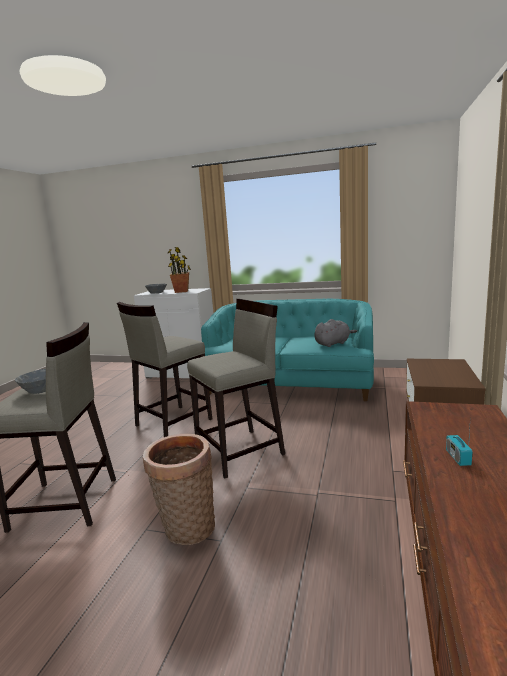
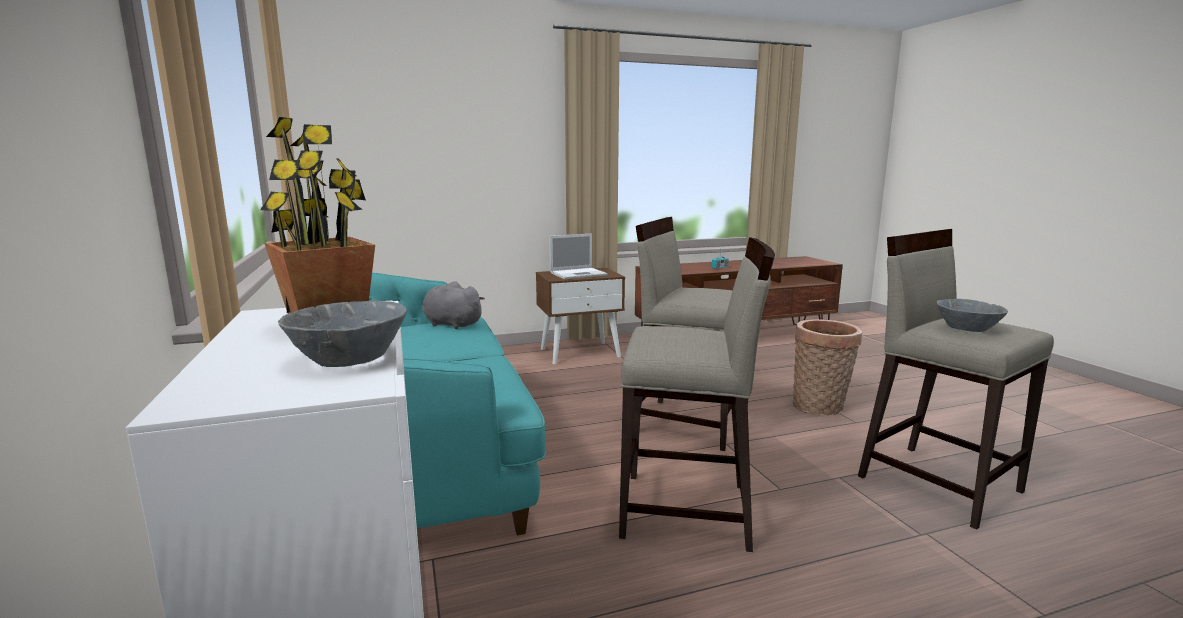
camera: 125 degrees left, 0 degrees up
(440, 371) = (579, 274): none -> laptop

